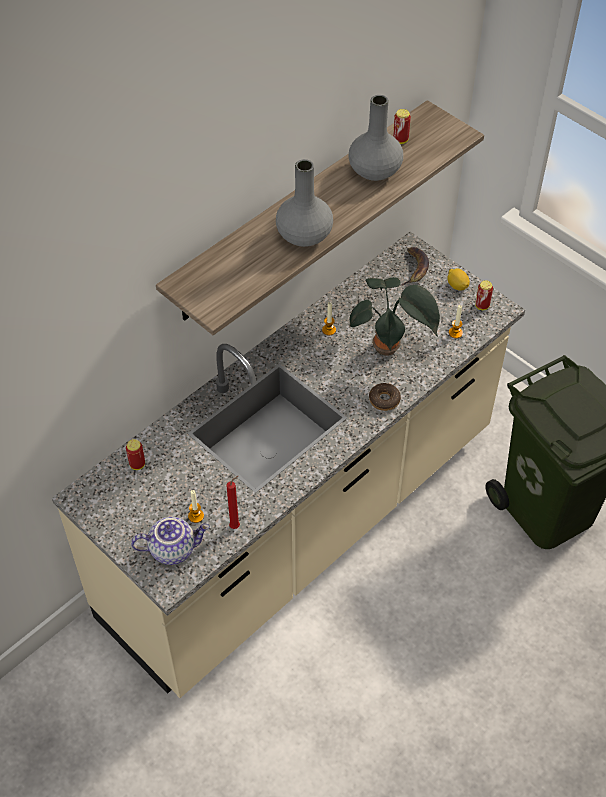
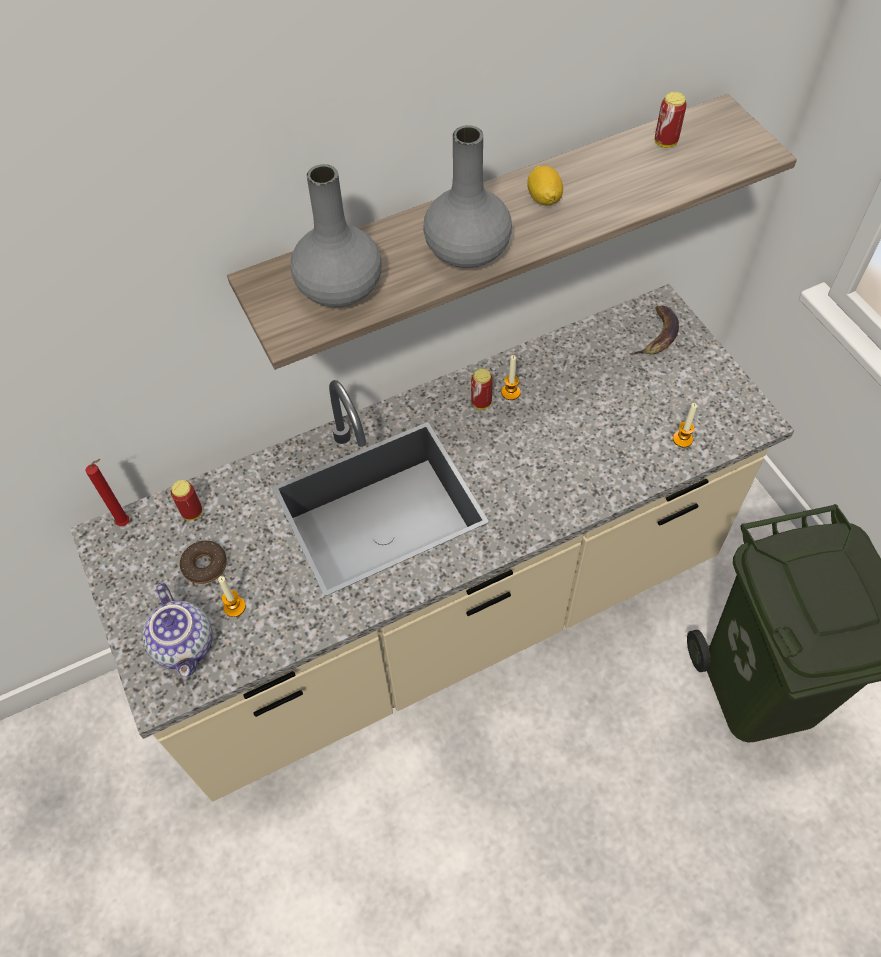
camera: 20 degrees right, 5 degrees up
(173, 548) = (186, 645): teapot -> teapot turned 60 degrees clockwise
(236, 526) = (280, 637): red candle -> red candle (126, 522)
(375, 170) = (610, 178): grey vase -> grey vase (340, 287)
(384, 400) = (549, 510): donut -> donut (205, 565)
(389, 348) = (582, 438): potted plant -> none
(457, 286) = (708, 373): lemon -> lemon (544, 198)
(482, 306) = (733, 410): can -> can (481, 403)

